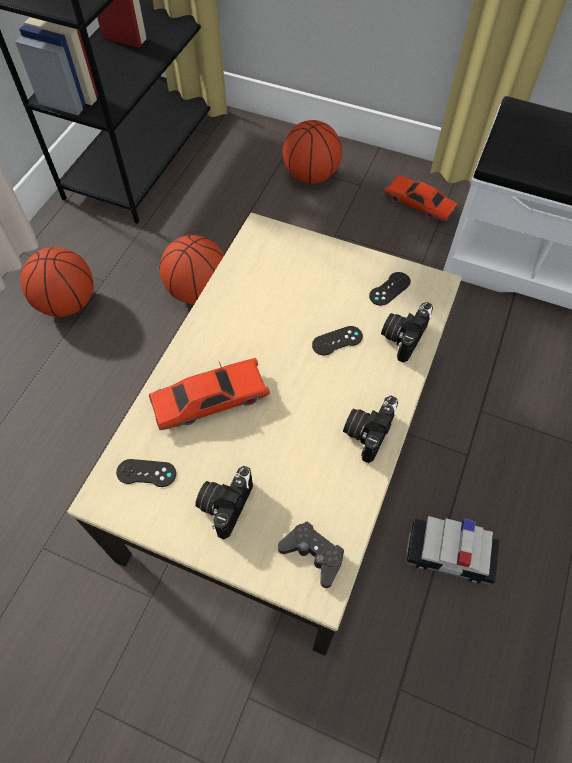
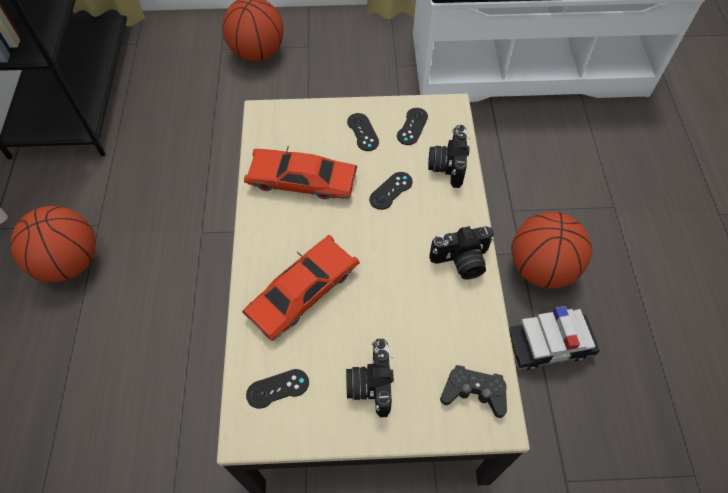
camera: 25 degrees left, 0 degrees up
(198, 291) = (202, 200): basketball -> basketball (541, 268)
(340, 277) = (362, 132): none -> black game controller
(367, 432) = (461, 262): camera -> camera turned 105 degrees counterclockwise
(419, 204) = (370, 47): red toy car -> red toy car (302, 181)

